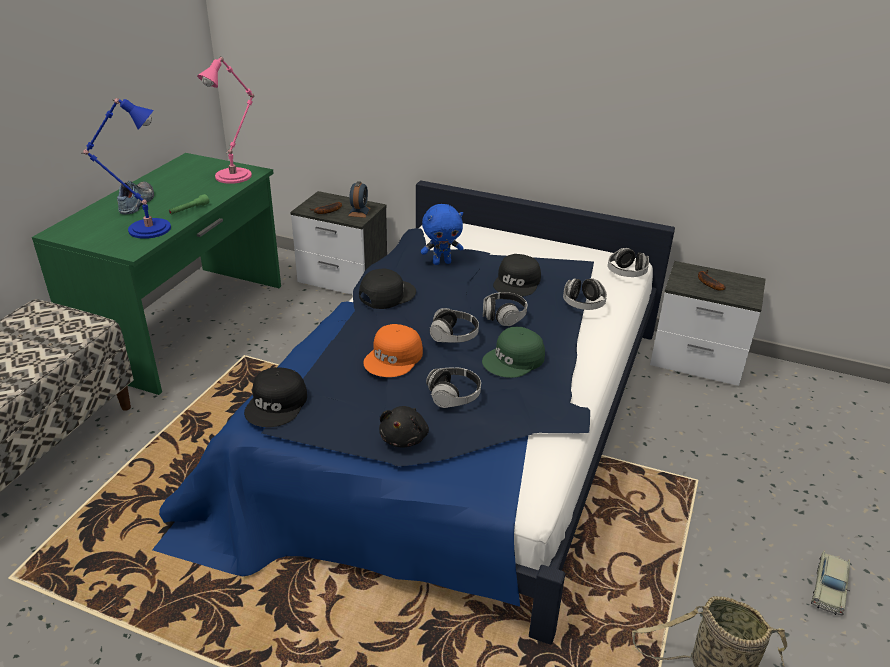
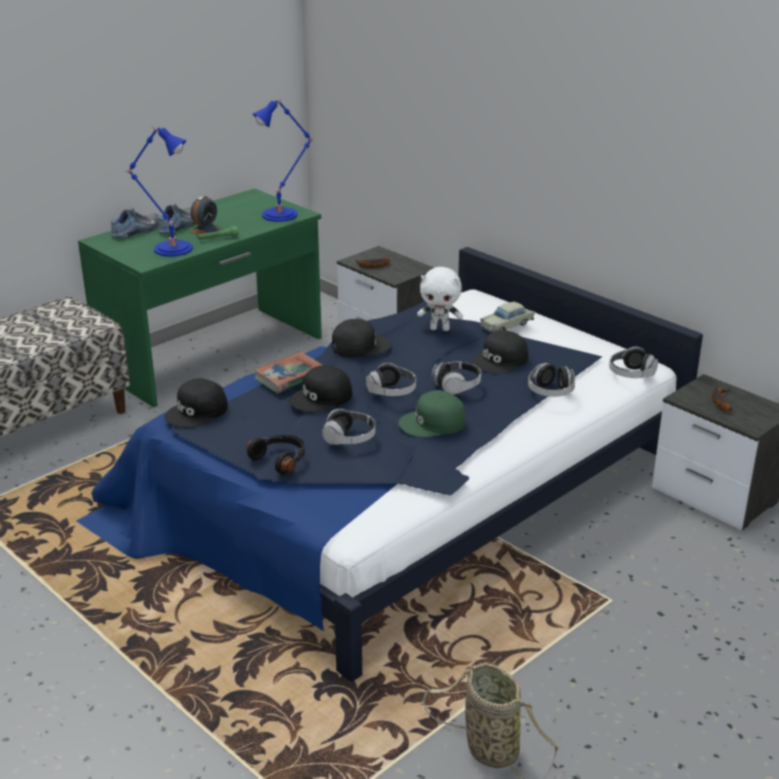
camera: 25 degrees right, 5 degrees down
(94, 215) = (137, 230): none -> shoe
(236, 175) = (282, 214): pink table lamp -> blue table lamp
(344, 342) = (290, 377): none -> book
(359, 212) = (403, 271): alarm clock -> alarm clock (205, 230)
(394, 358) = (322, 398): orange cap -> black cap
(404, 438) = (281, 460): black plush toy -> black headphones
(442, 262) = (440, 329): blue plush toy -> white plush toy
(829, 588) = (671, 726): beige toy car -> beige toy car (507, 325)

